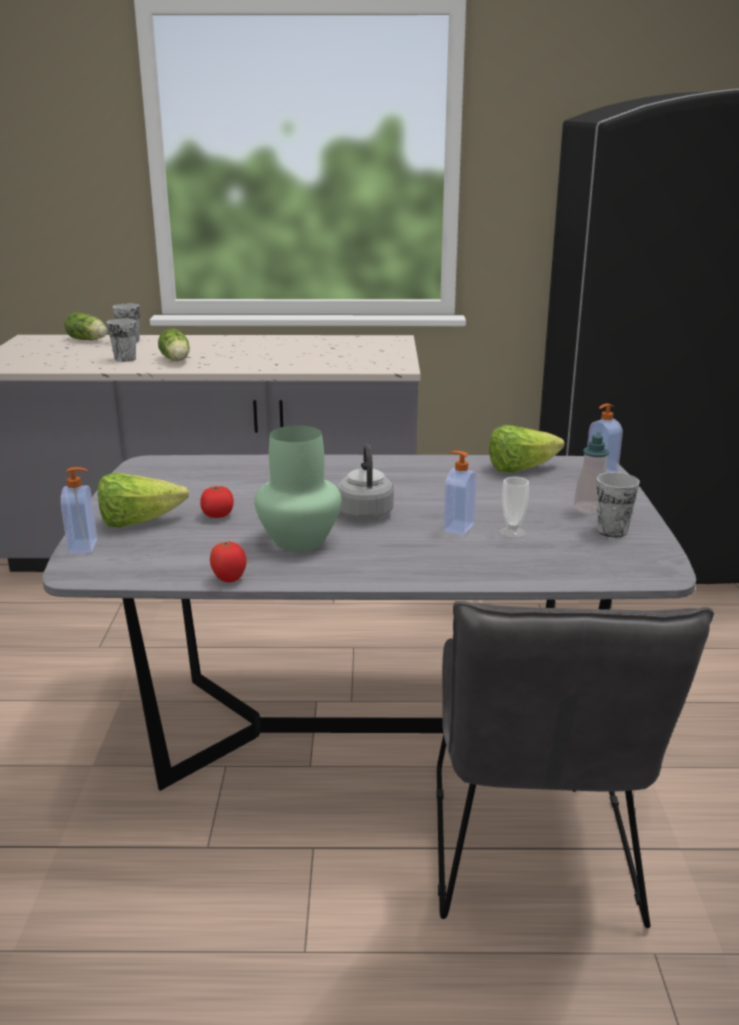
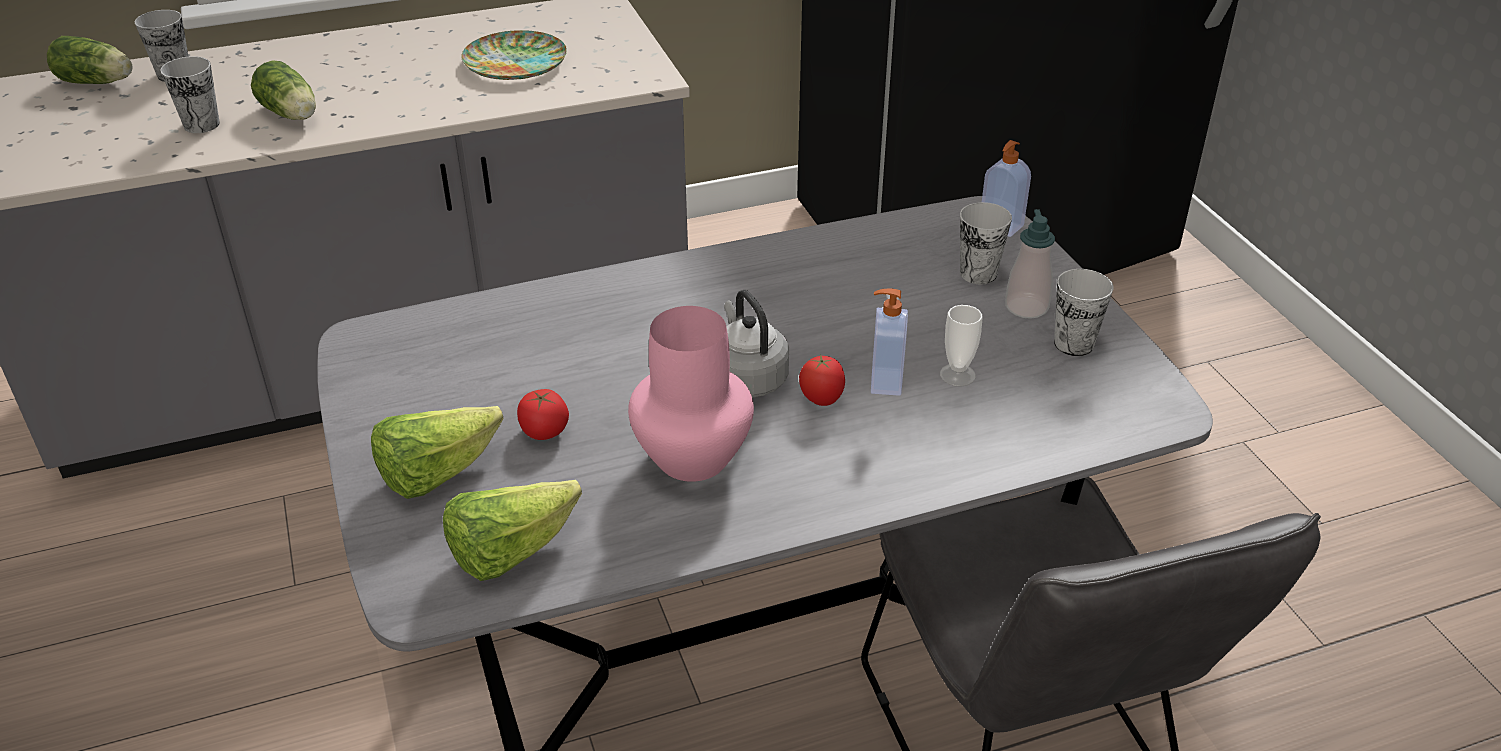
camera: 20 degrees left, 15 degrees up
(84, 547) = (390, 545): soap dispenser -> none
(229, 580) = (647, 560): tomato -> tomato (822, 400)
(300, 540) = (694, 456): green vase -> pink vase
(322, 354) = (515, 62): none -> plate
(520, 469) = (899, 243): lettuce -> lettuce (510, 552)
(566, 489) = (978, 274): none -> cup

